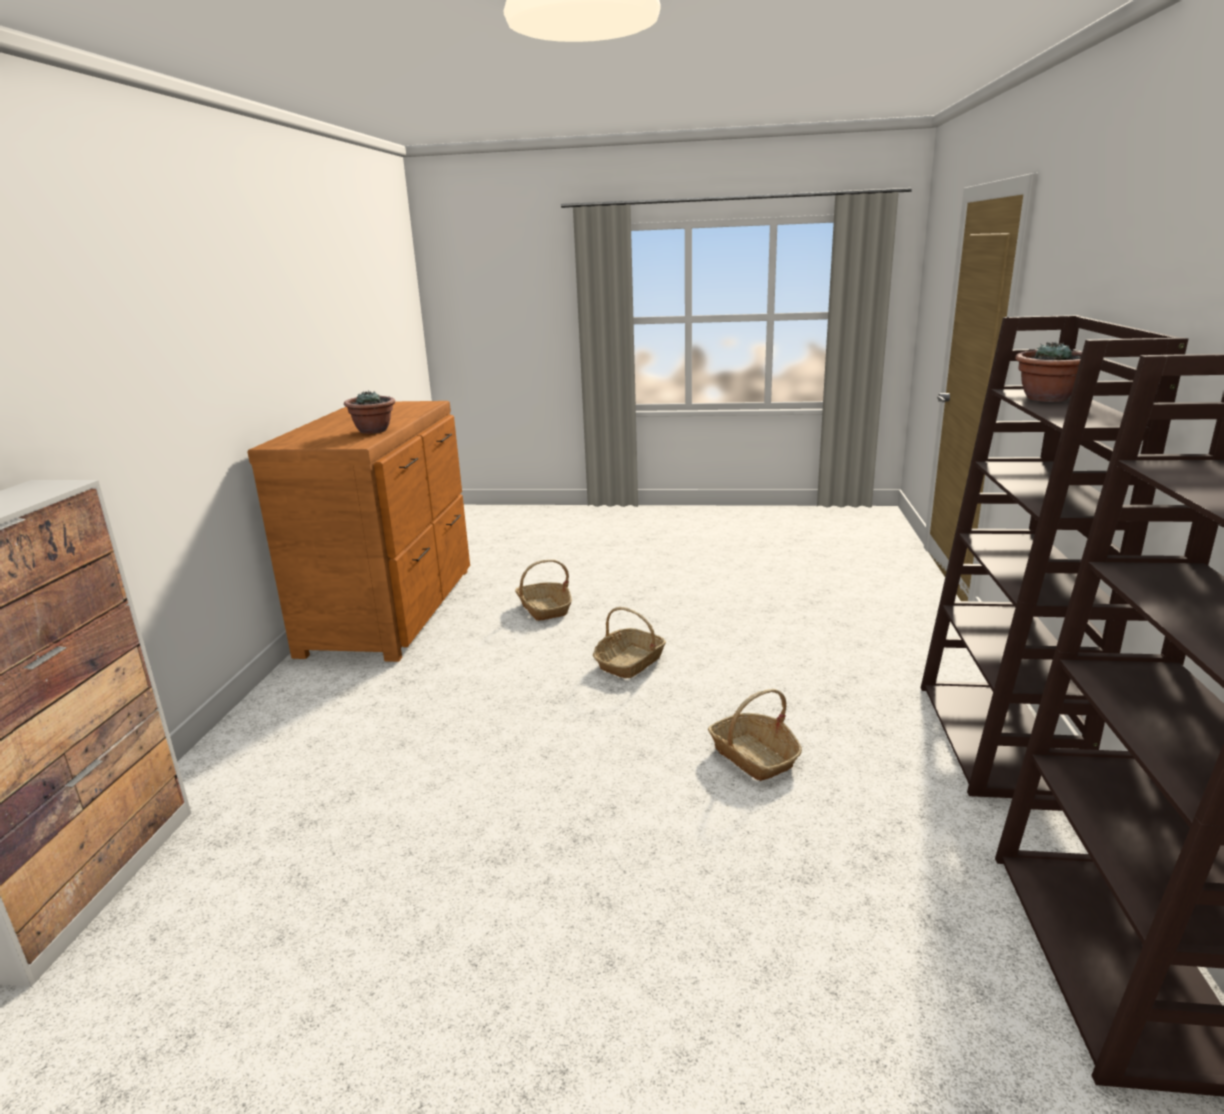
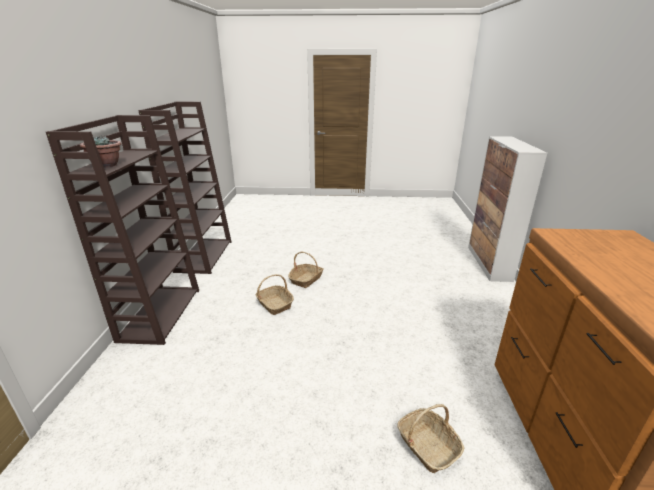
camera: 175 degrees right, 5 degrees up
(374, 431) = (588, 257): potted plant -> none
(630, 662) = (334, 366): basket -> basket (306, 279)

